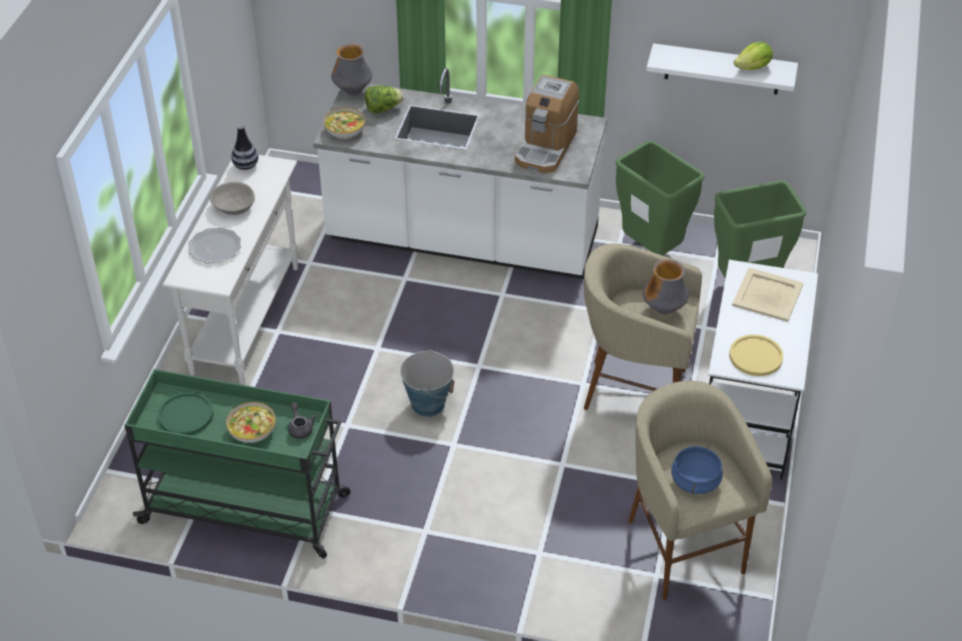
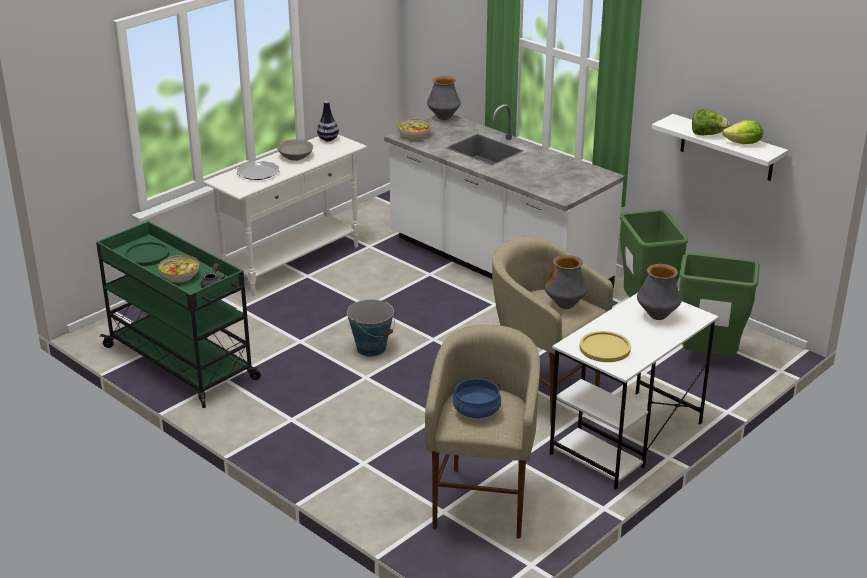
camera: 30 degrees right, 15 degrees down
(383, 109) = (455, 131): lettuce -> lettuce (707, 134)
(546, 147) = (555, 179): coffee machine -> none
(768, 295) = (657, 316): beige tray -> vase

